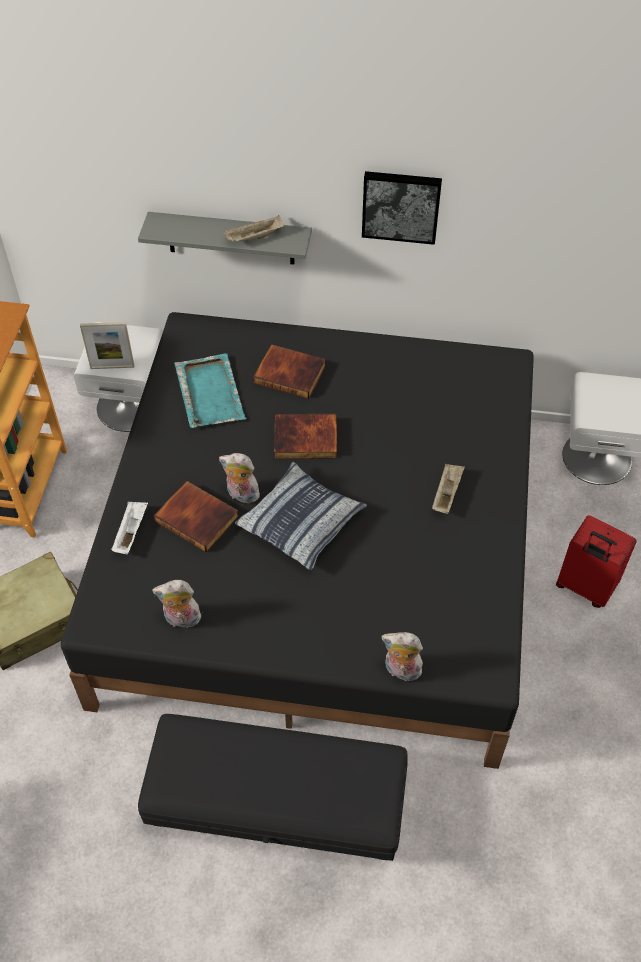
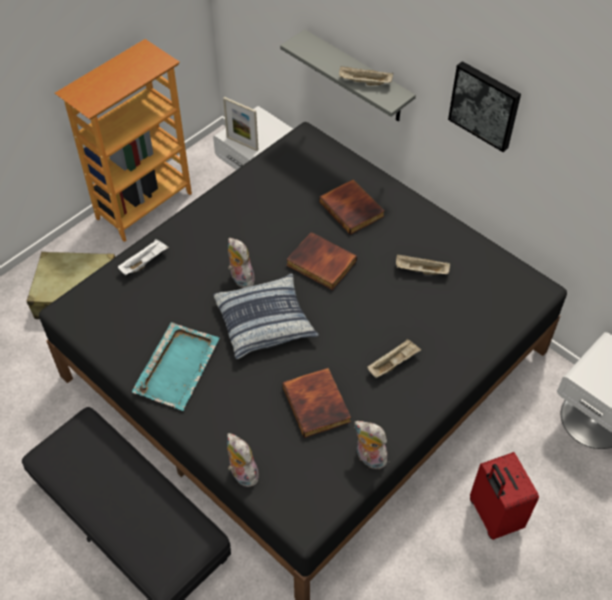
camera: 35 degrees right, 0 degrees up
(181, 620) = (125, 342): plush toy -> plush toy (369, 458)
(198, 518) = (197, 278): book -> book (318, 404)
(209, 392) = (282, 192): turquoise tray -> turquoise tray (178, 366)
(400, 398) = (420, 271): none -> beige tray

